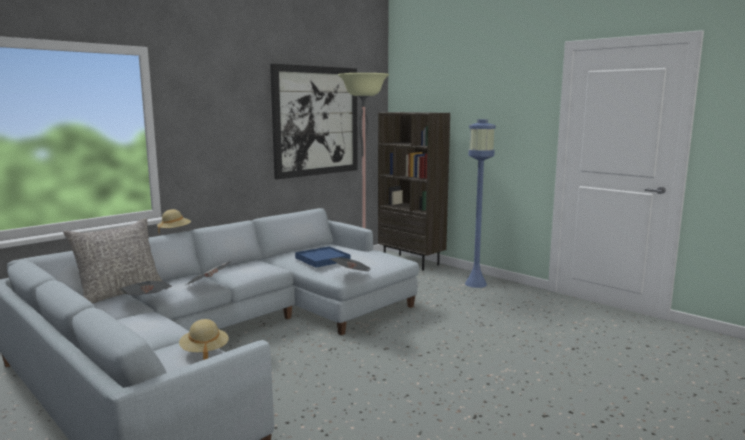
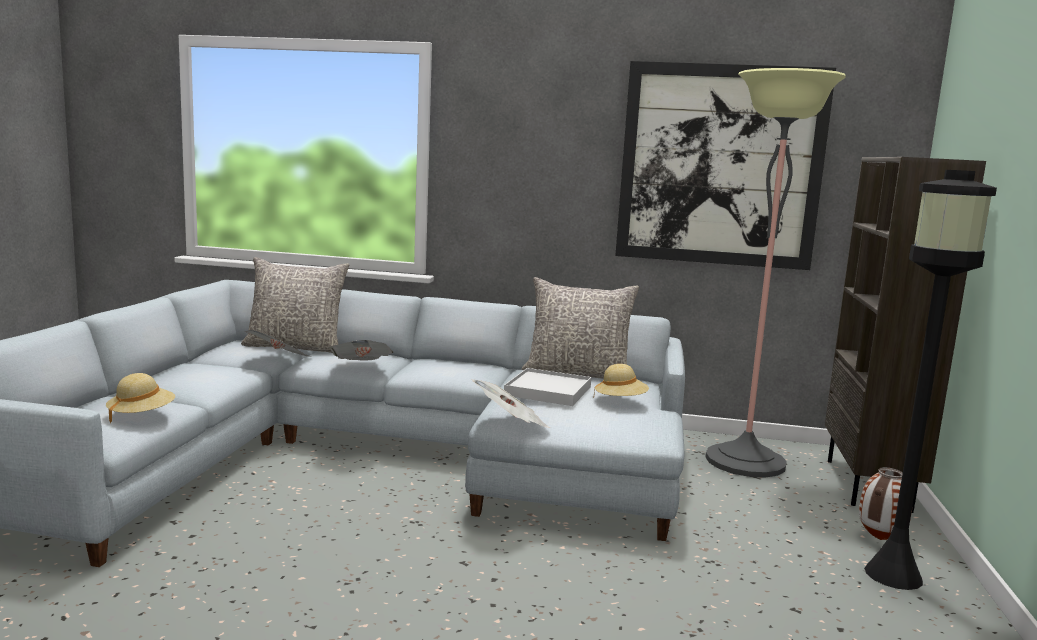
camera: 55 degrees right, 0 degrees up
(174, 231) = (407, 293): beige hat -> beige hat (620, 401)
(300, 249) = (577, 373): none -> grey pillow
(322, 259) = (548, 391): blue tray -> white tray
(451, 276) = (879, 539): none -> vase
(476, 284) = (894, 575): blue floor lamp -> black floor lamp

